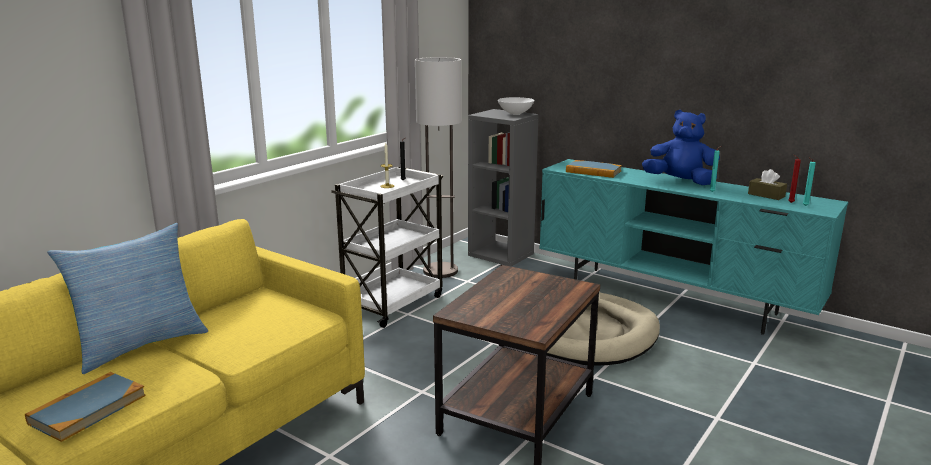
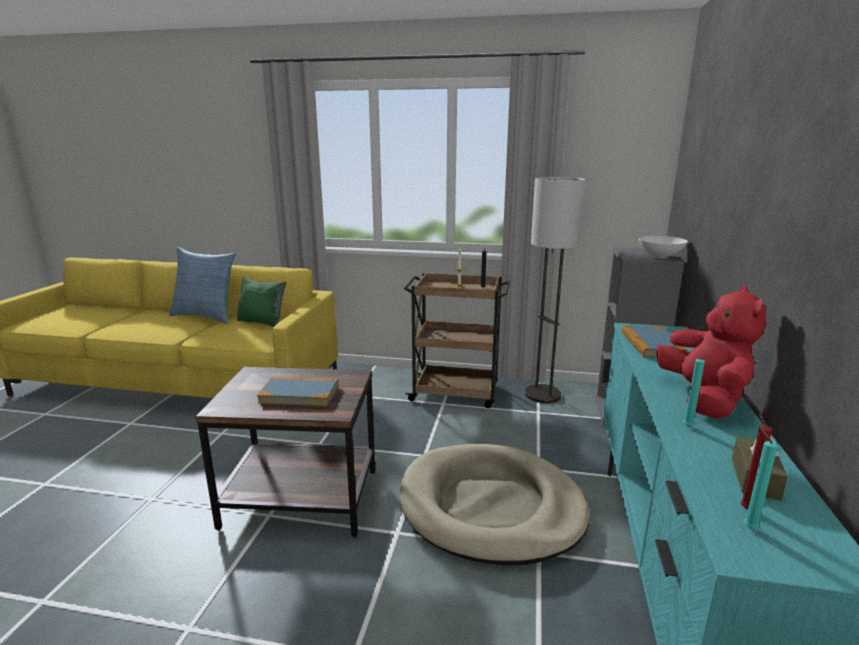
camera: 65 degrees right, 0 degrees up
(88, 409) = (129, 326): book -> book (299, 394)
(240, 309) = (262, 322): none -> green pillow
(393, 303) = (456, 393): white cart -> brown cart
(680, 182) = (703, 398): blue plush toy -> red plush toy

